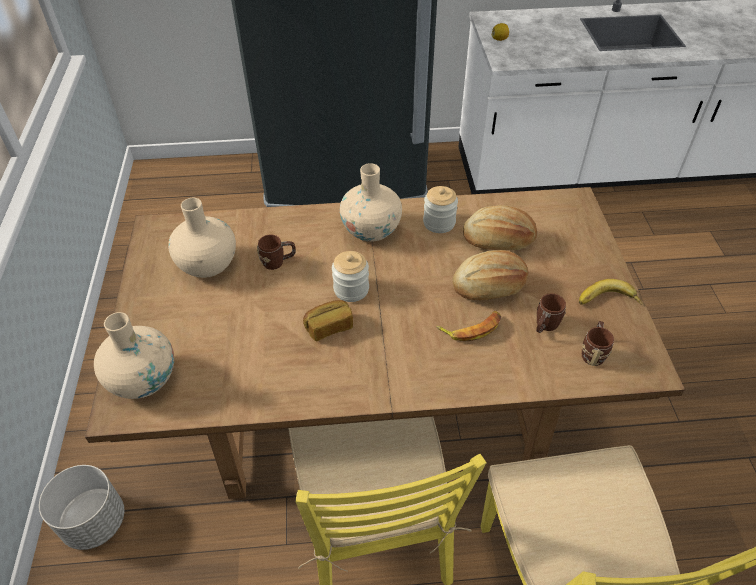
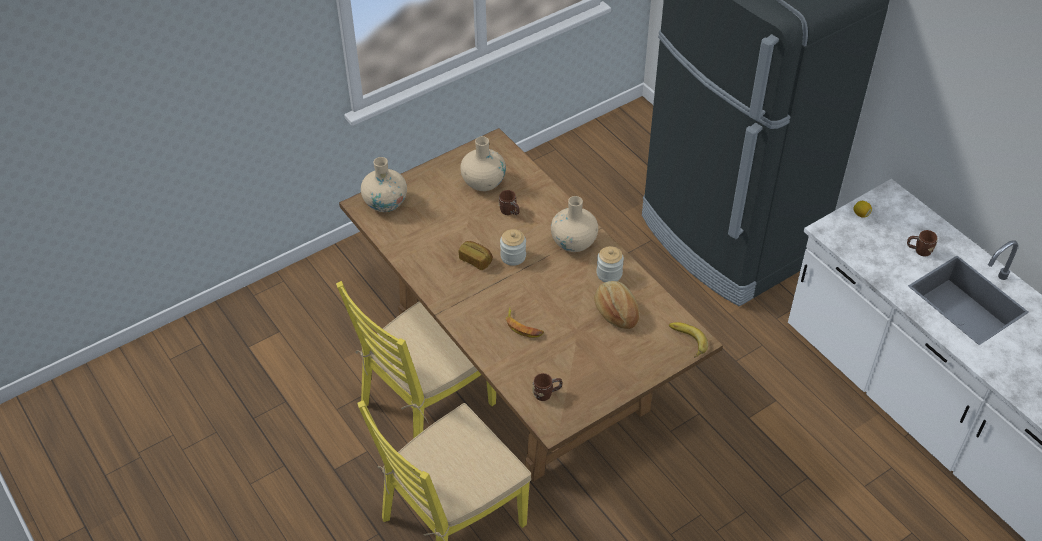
camera: 60 degrees right, 0 degrees up
(95, 522) = (346, 267): grey planter -> none
(489, 287) = (566, 323): bread -> none
(544, 326) = (551, 362): brown mug -> brown mug (919, 250)
(608, 301) = (600, 389): banana -> banana (686, 341)

